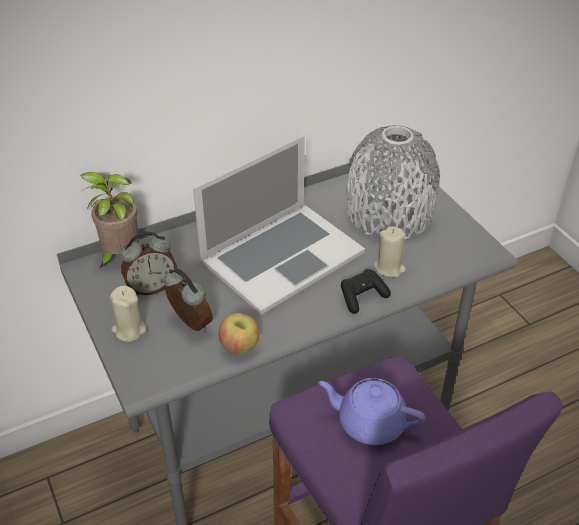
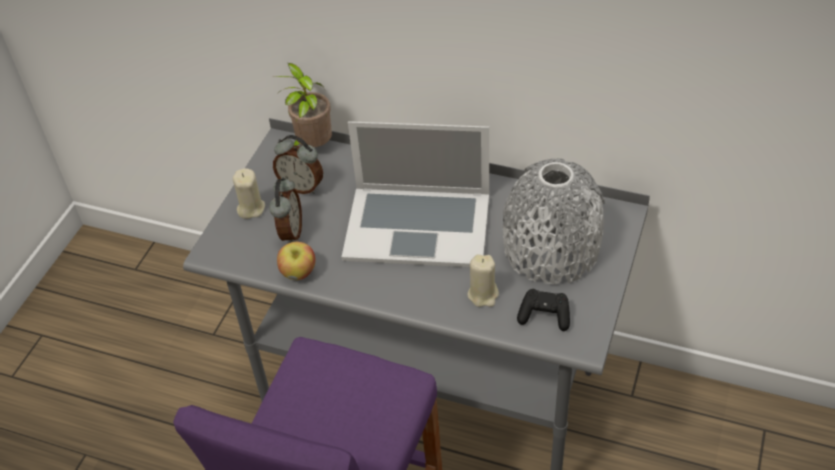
camera: 50 degrees right, 5 degrees up
(362, 297) = (429, 302): black game controller -> black game controller (544, 316)
(369, 422) = (333, 401): purple teapot -> none

